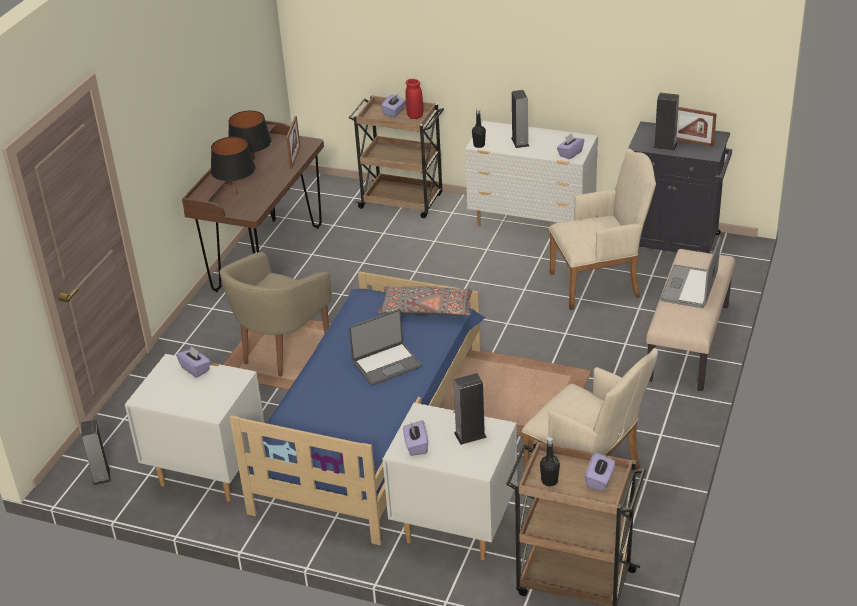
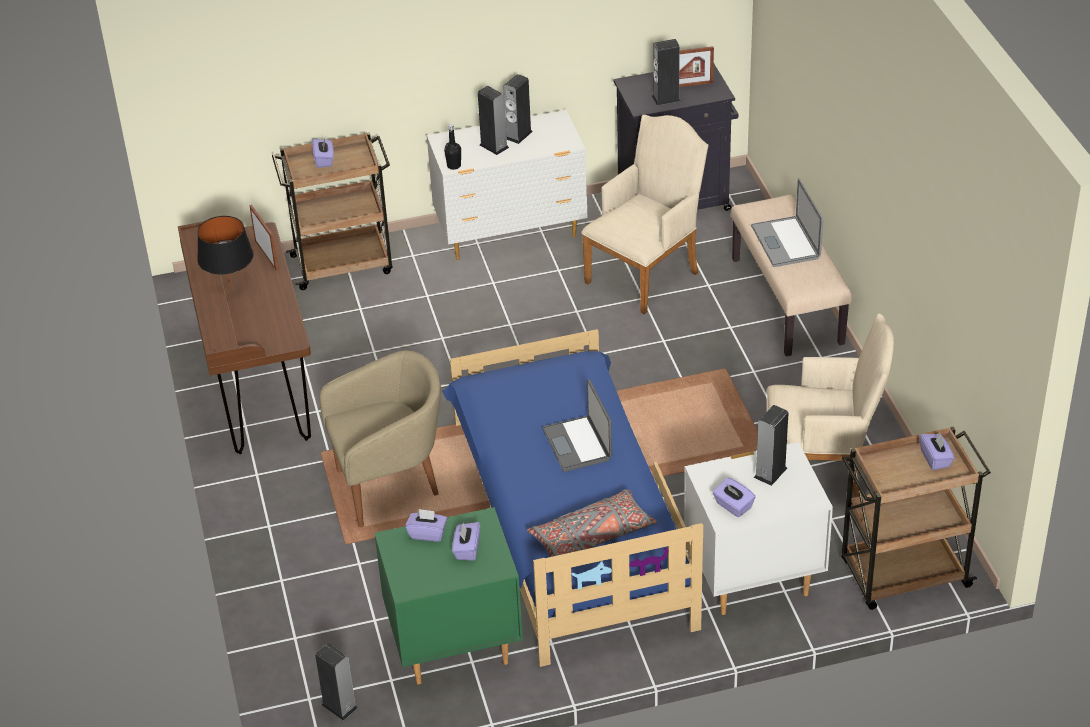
camera: 35 degrees left, 5 degrees up
(208, 473) = (454, 647): white nightstand -> green nightstand
(237, 194) = (250, 325): black table lamp -> none
(281, 352) = (391, 487): beige armchair -> beige armchair turned 105 degrees counterclockwise
(386, 364) = (578, 444): laptop -> laptop turned 135 degrees clockwise
(415, 116) = (353, 156): red vase -> none
(426, 310) = (557, 371): grey pillow -> grey pillow (592, 536)
(545, 140) = (518, 135): none -> speaker
(549, 481) = (895, 480): black bottle -> none
(570, 153) = (560, 141): purple tissue box -> purple tissue box (467, 549)

